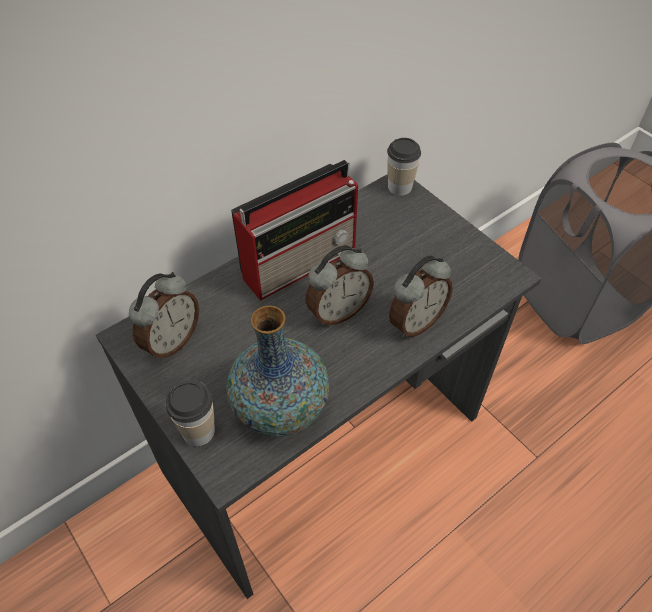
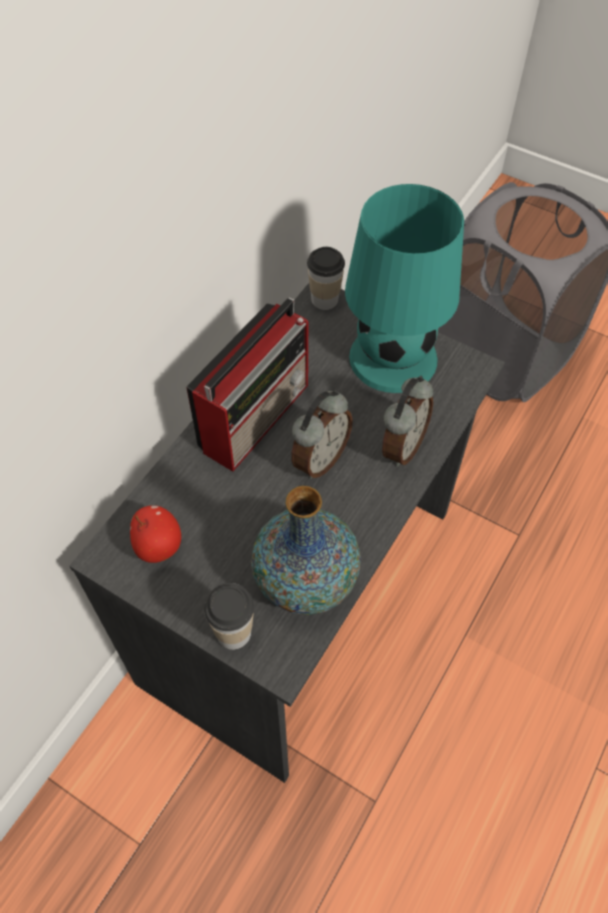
camera: 20 degrees left, 5 degrees up
(171, 341) = (158, 546): alarm clock -> apple
(438, 248) = (392, 358): none -> turquoise table lamp

